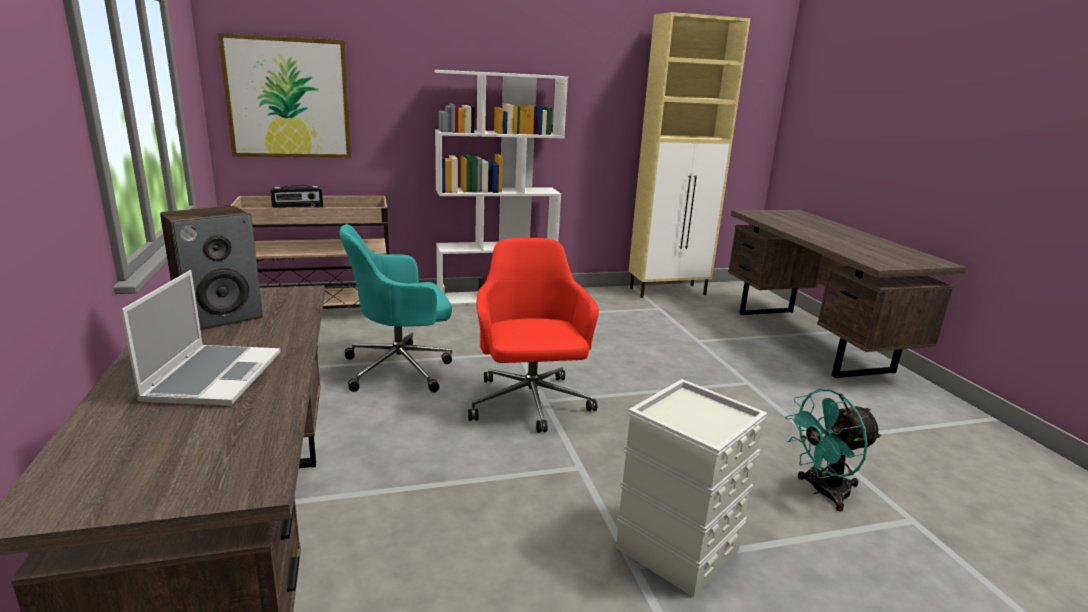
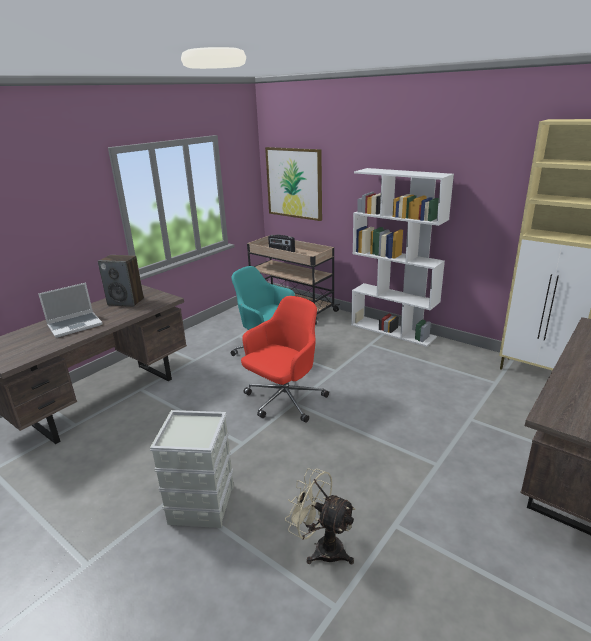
camera: 55 degrees right, 5 degrees up
(822, 492) = (322, 547): turquoise fan -> beige fan

